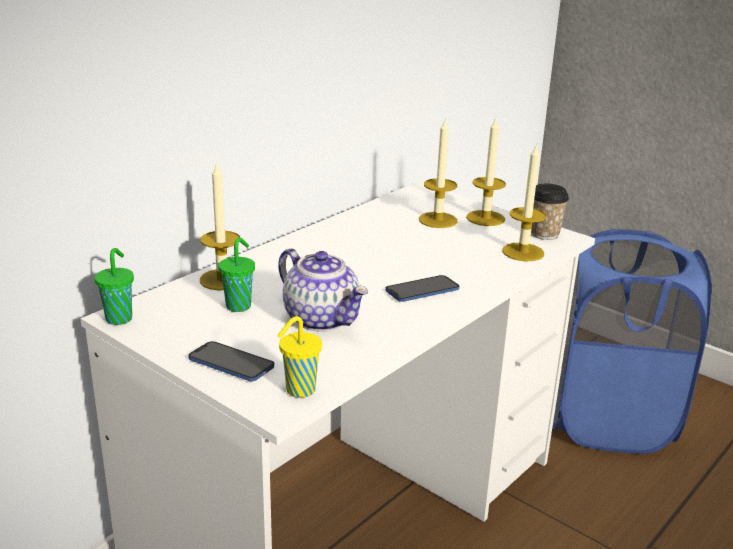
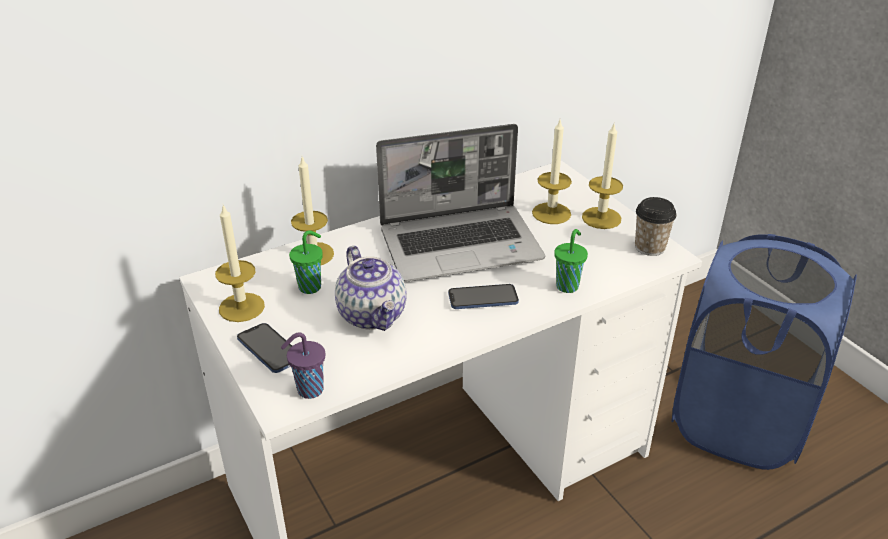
camera: 20 degrees right, 10 degrees up
(120, 318) = (208, 283): green cup -> green cup (568, 285)
(299, 390) = (308, 390): yellow cup -> purple cup
(370, 252) = (462, 244): none -> laptop
(523, 252) = (612, 267): candle -> candle (241, 307)

